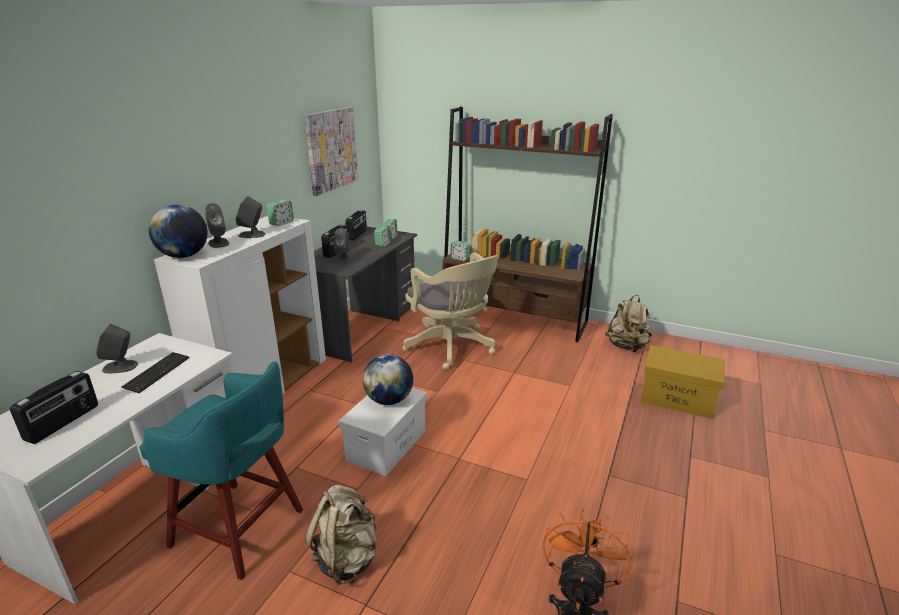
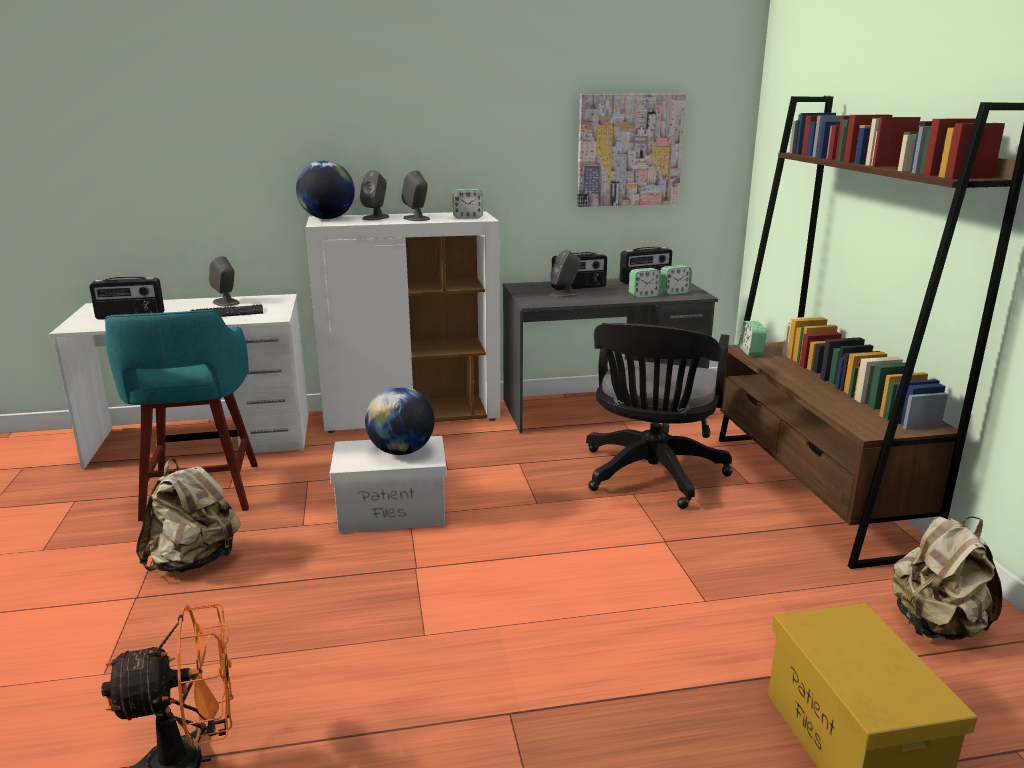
camera: 55 degrees right, 5 degrees down
(452, 347) = (650, 476): beige office chair -> black office chair

